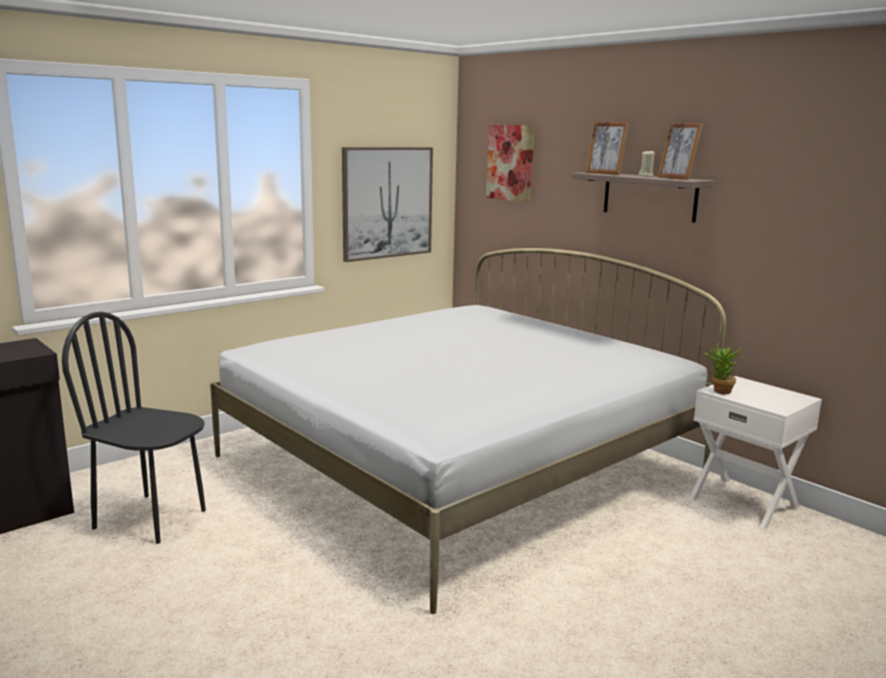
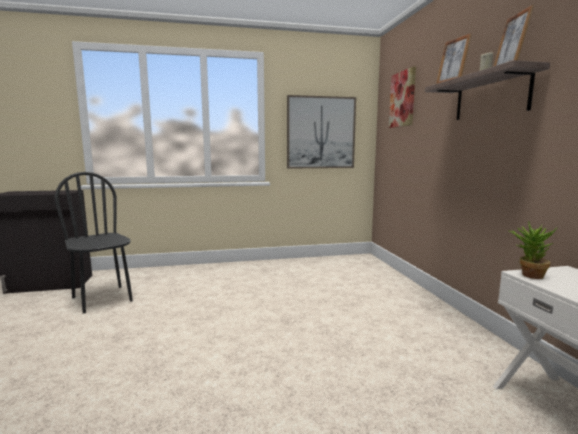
camera: 30 degrees right, 5 degrees down
(460, 464) = (311, 307): white bed -> none

